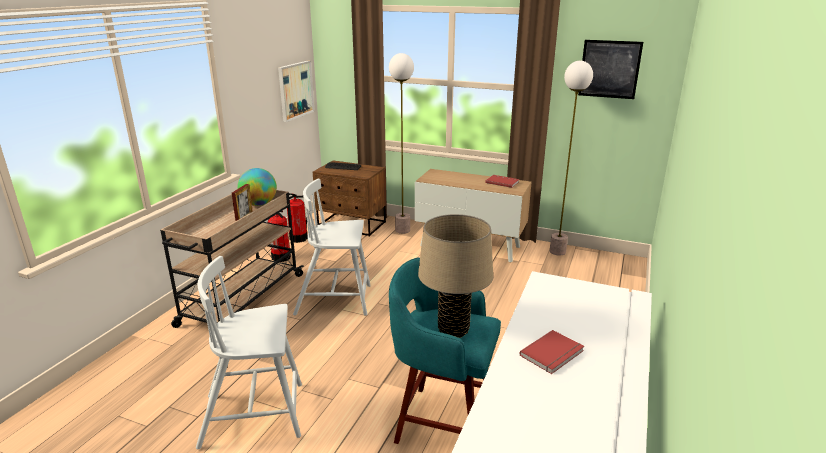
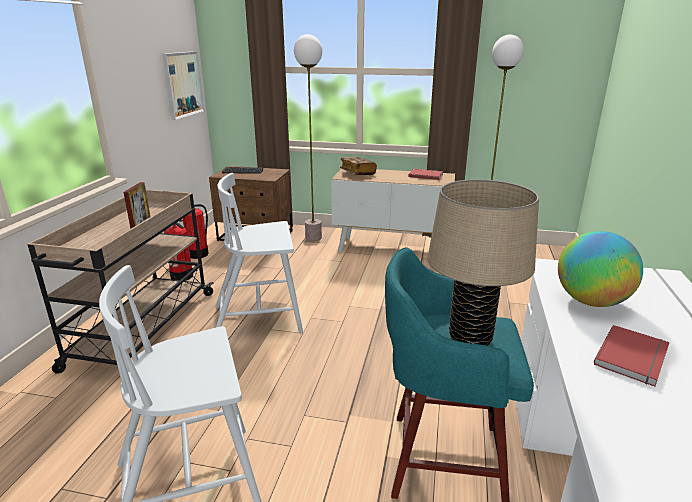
camera: 10 degrees left, 0 degrees up
(259, 204) = (156, 210): globe -> globe (591, 301)
(441, 176) = (357, 173): none -> book
(609, 69) = (536, 45): picture -> none

